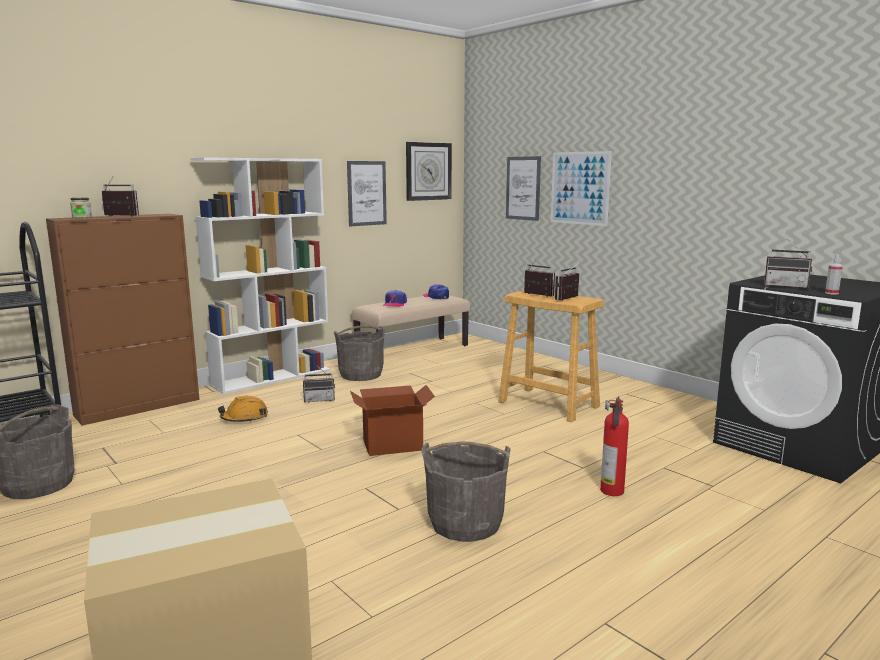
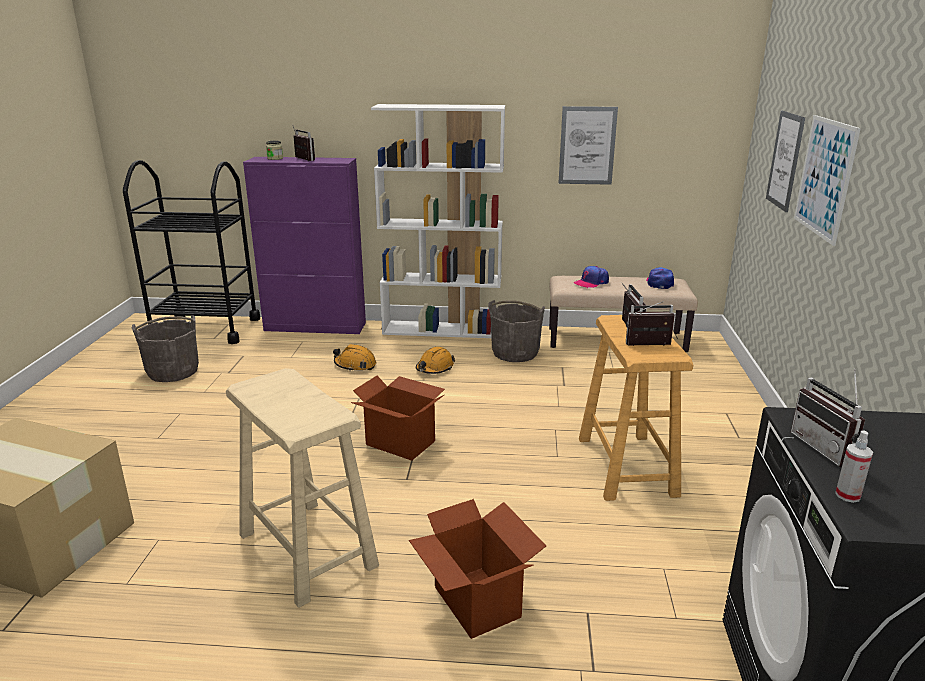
camera: 45 degrees right, 10 degrees up
(139, 407) = (316, 327): brown cabinet -> purple cabinet
(319, 399) = (434, 368): radio -> orange hard hat
(428, 171) = (687, 120): wall clock -> none
(465, 523) = (307, 551): grey bucket -> beige stool
(612, 491) = (475, 602): fire extinguisher -> cardboard box

